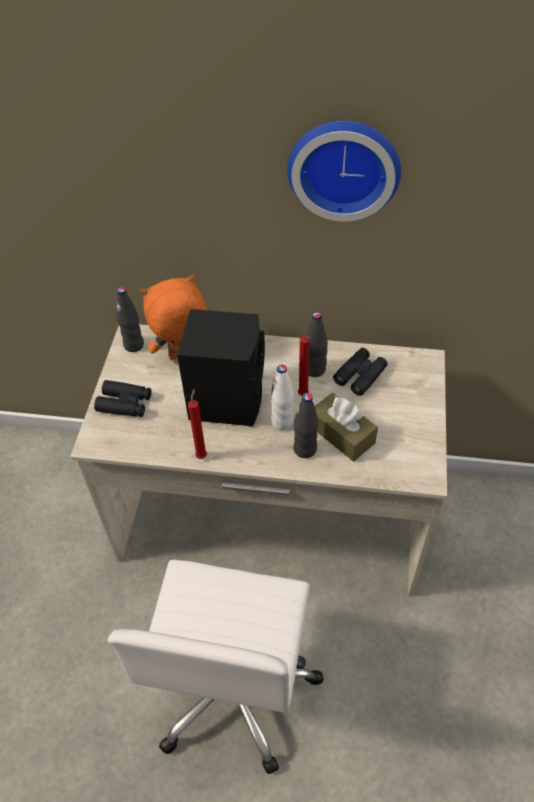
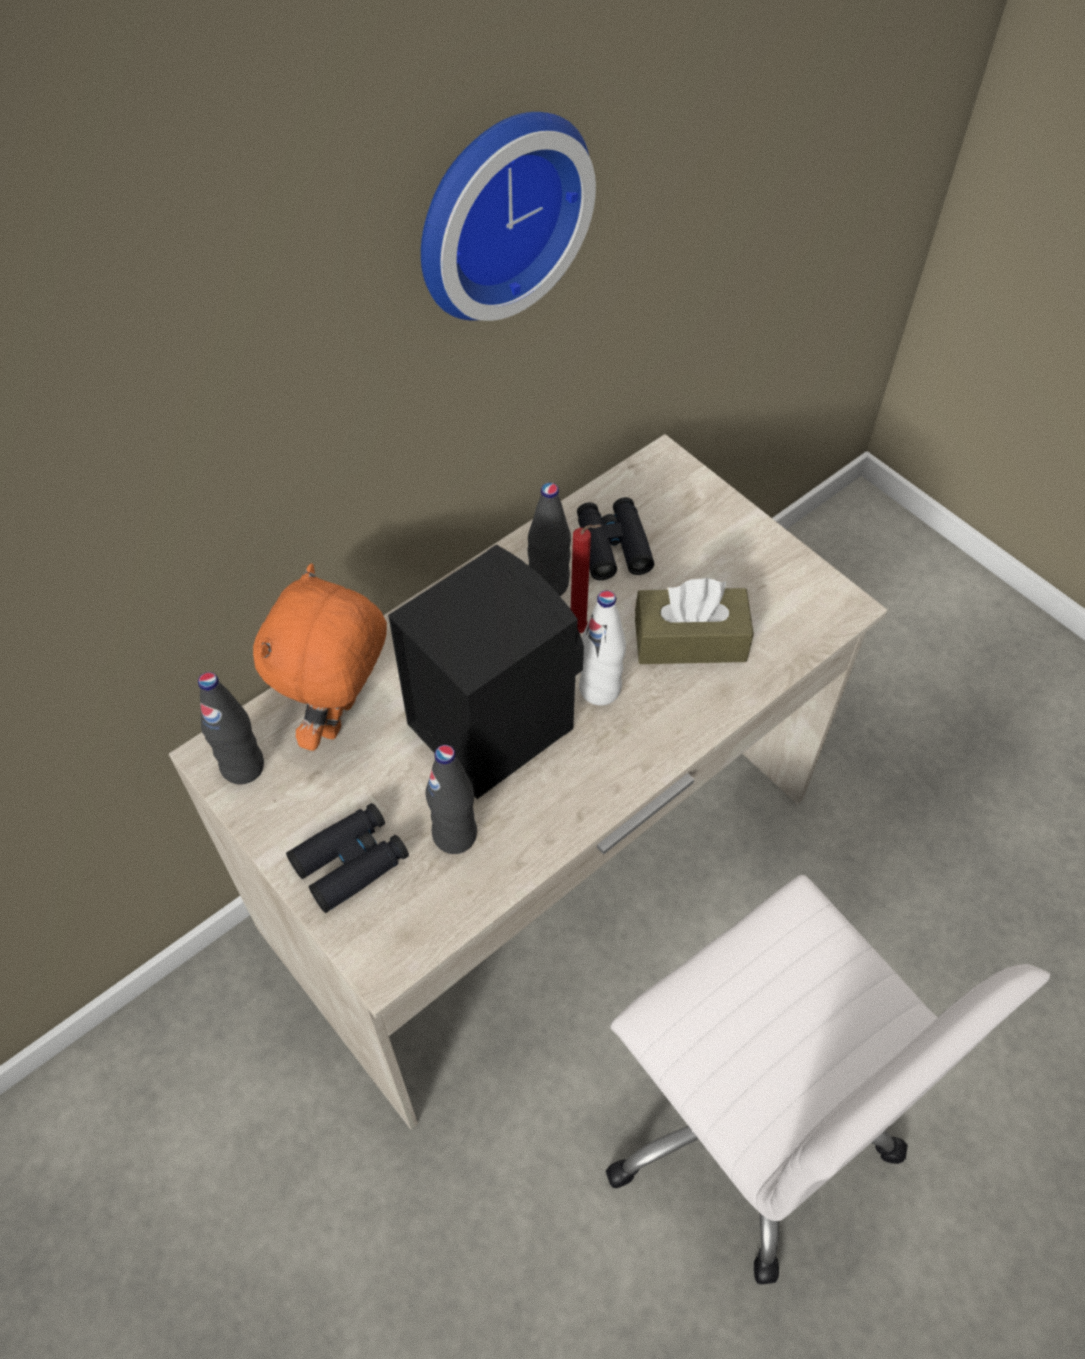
camera: 50 degrees left, 5 degrees up
(202, 455) = (559, 828): red candle -> none
(305, 449) = (674, 698): black bottle -> black bottle (455, 835)

